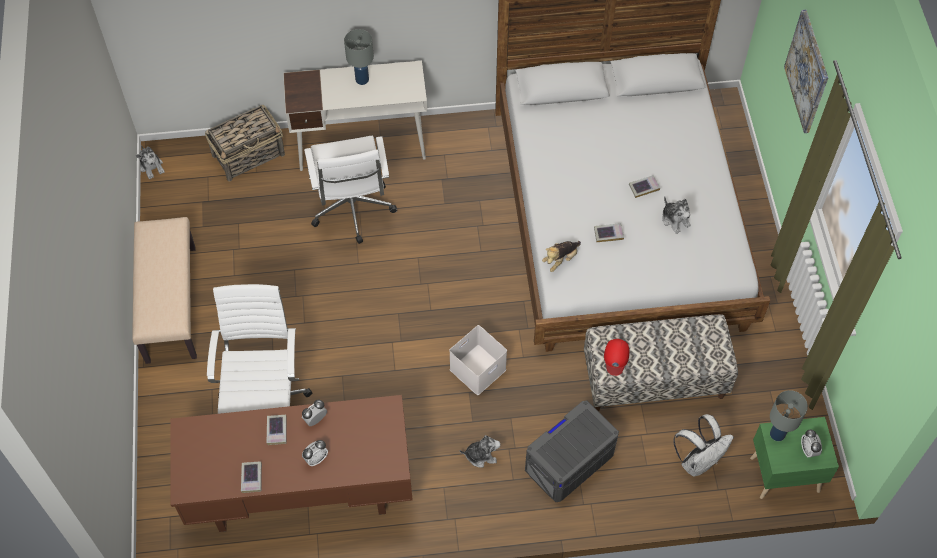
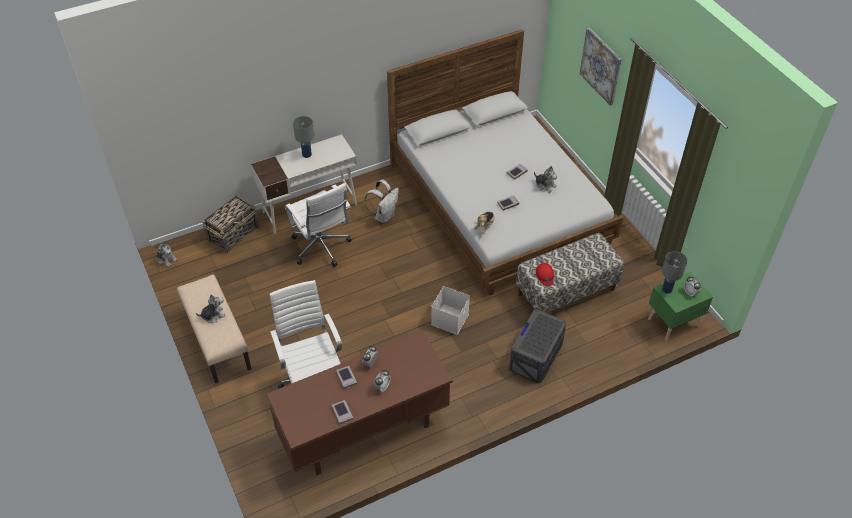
camera: 20 degrees left, 10 degrees down
(481, 455) = (476, 370): plush toy -> plush toy (213, 315)
(698, 461) = (617, 331): white backpack -> white backpack (384, 216)

